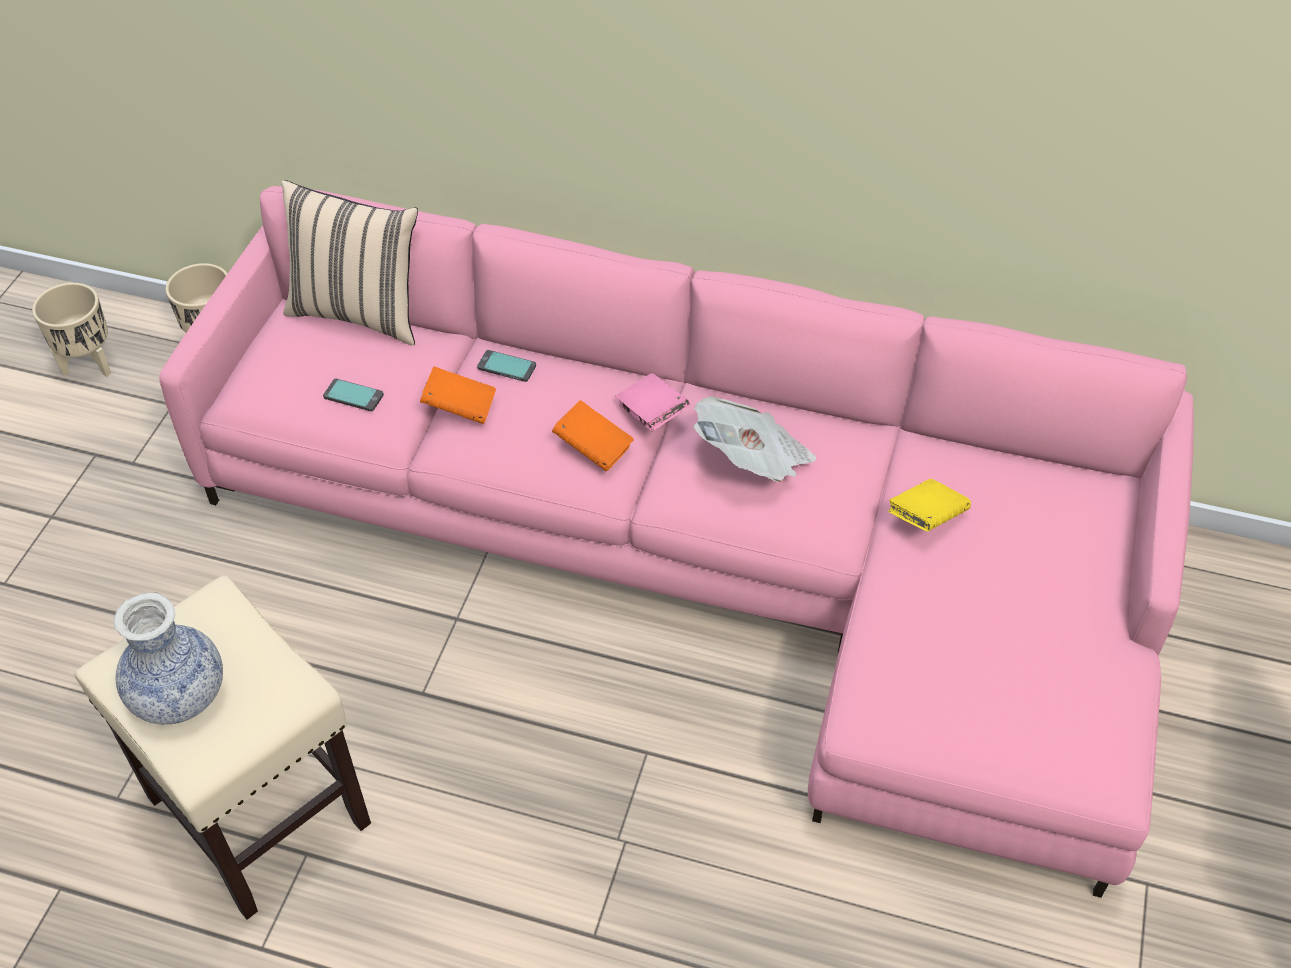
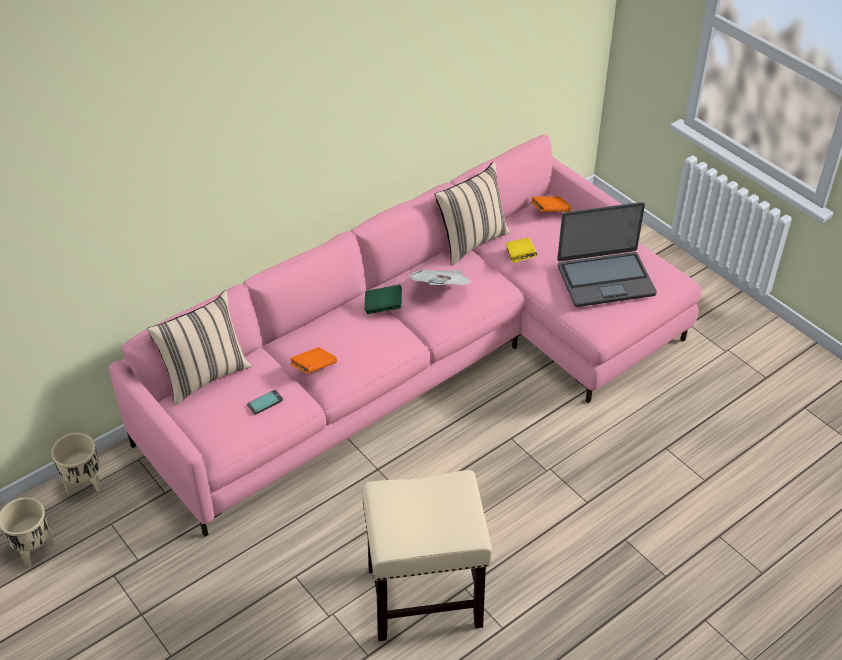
camera: 55 degrees left, 5 degrees down
(179, 695) = (426, 526): vase -> none
(506, 367) = (303, 340): phone -> none
(593, 448) = (384, 335): orange book -> orange book (550, 211)
(652, 414) = (383, 306): pink book -> green book
(902, 439) = (471, 241): none -> beige pillow
(991, 662) = (605, 279): none -> laptop

